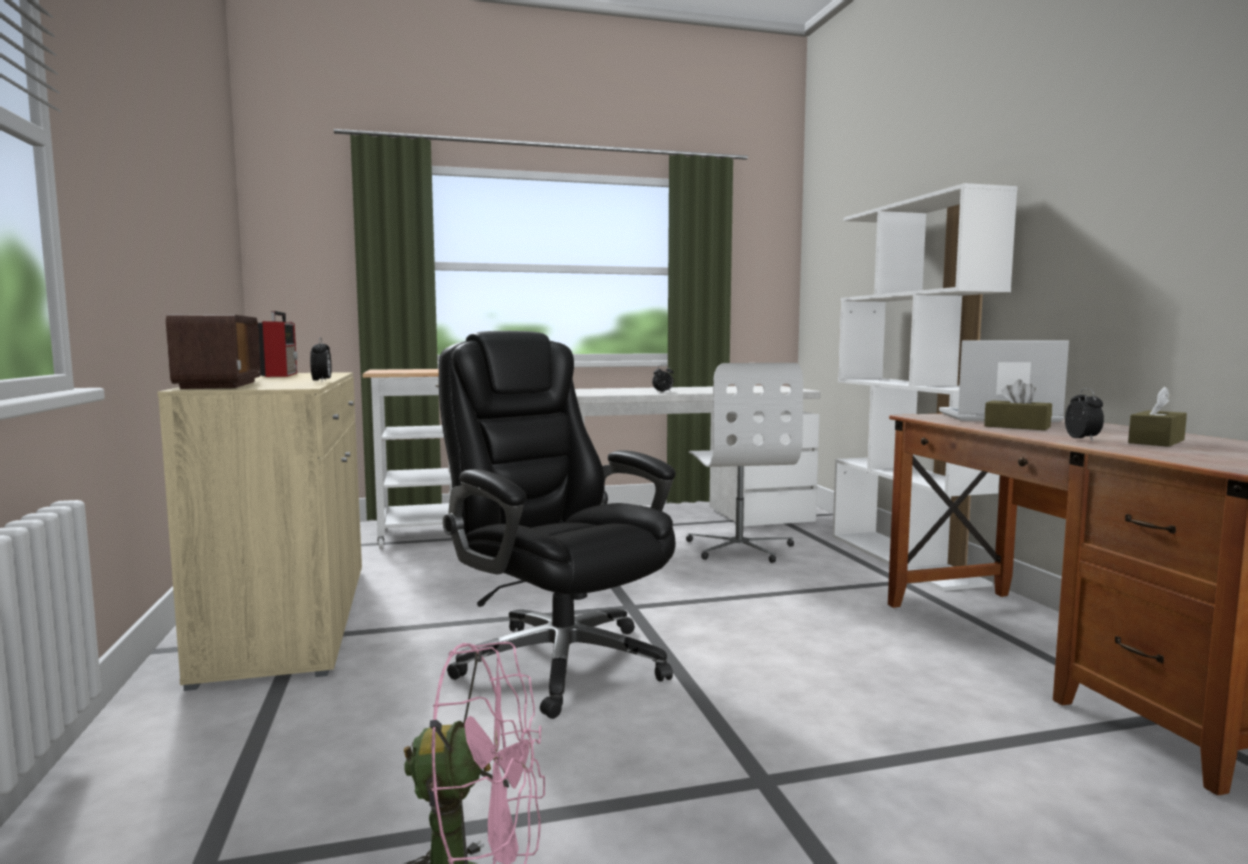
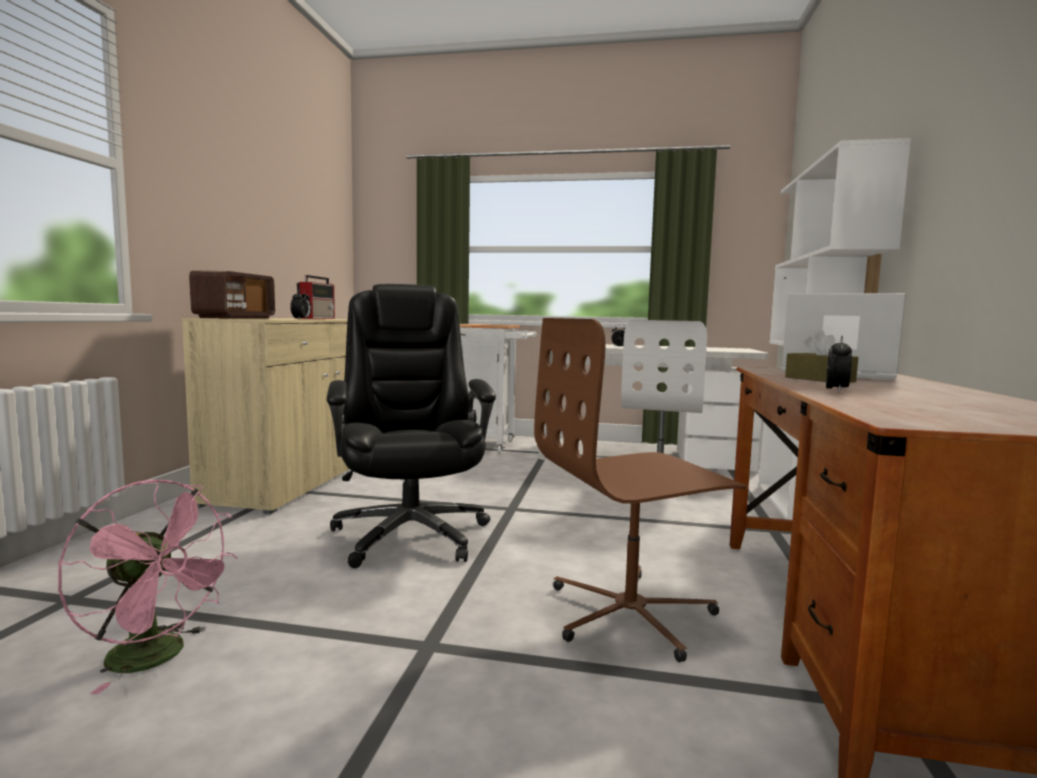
camera: 25 degrees right, 0 degrees up
(895, 693) = (631, 614): none -> brown office chair
(1156, 441) = (921, 397): brown tissue box -> none

